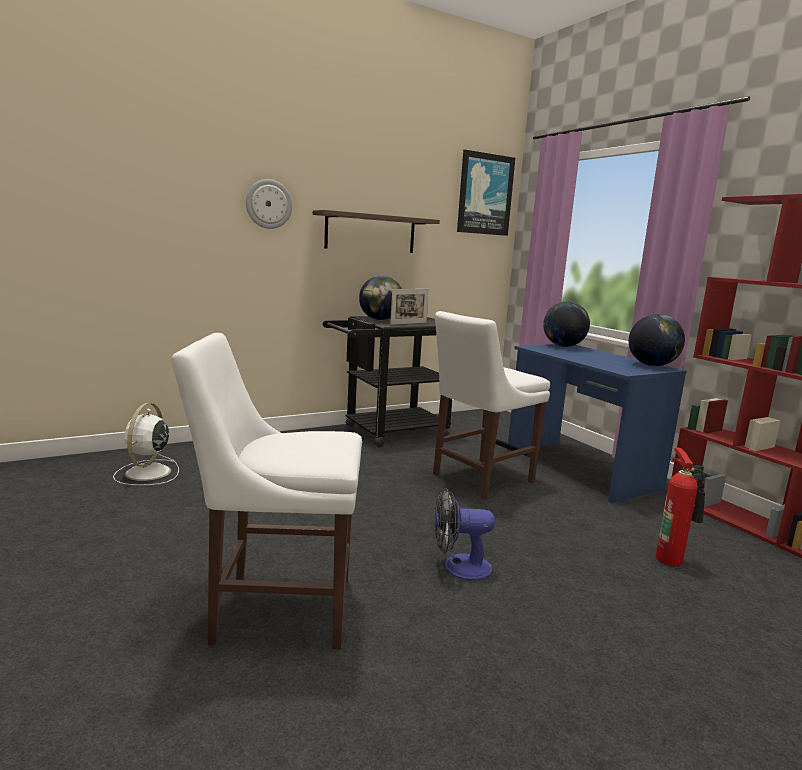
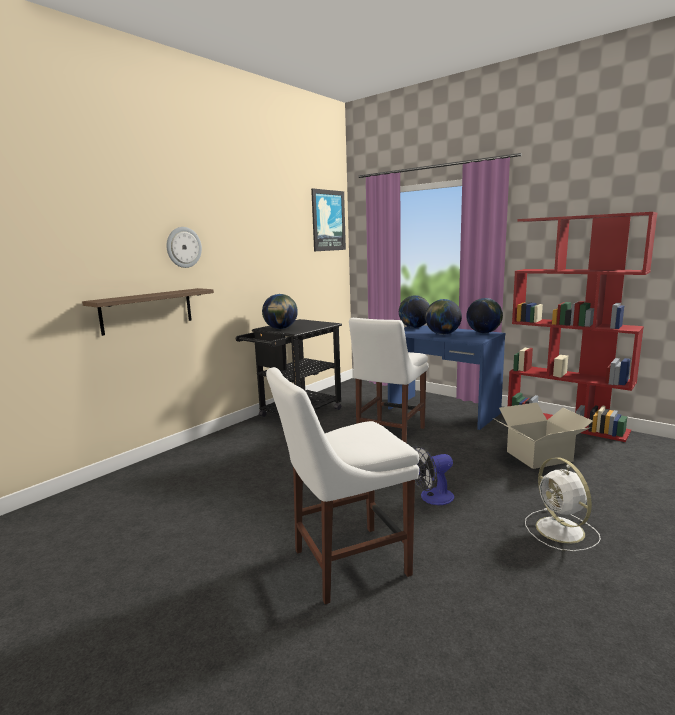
camera: 20 degrees left, 0 degrees up
(147, 473) = (137, 495): white fan -> white fan (561, 531)
(370, 233) = (258, 260): shelf -> shelf (147, 310)
(408, 323) = (305, 328): picture frame -> none
(589, 358) = (442, 334): none -> globe
(671, 559) = (539, 456): fire extinguisher -> cardboard box

